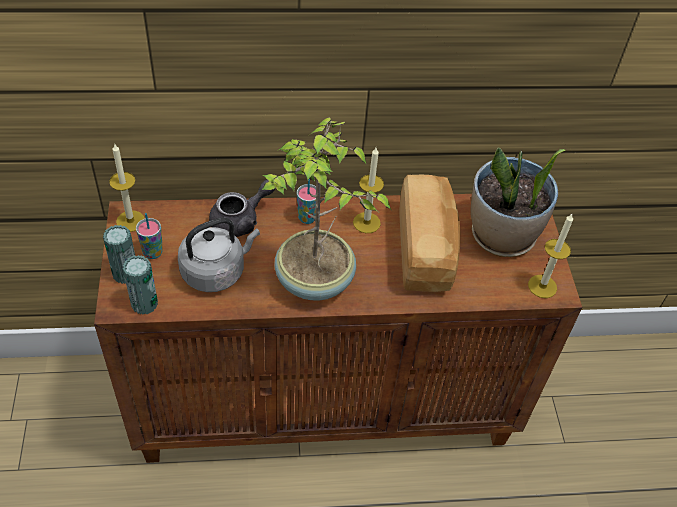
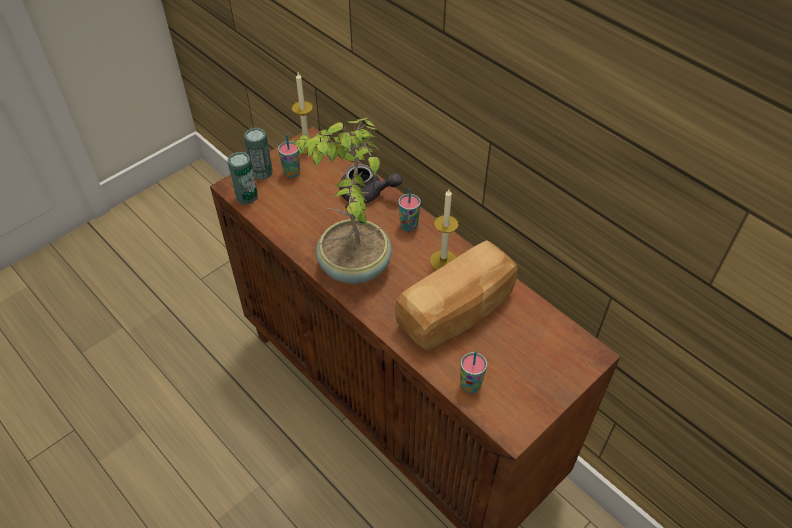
camera: 55 degrees right, 0 degrees up
(216, 271) = (308, 211): grey kettle -> none
(500, 288) = (470, 385): none -> cup
(501, 236) = (529, 354): potted plant -> none
(542, 286) = (505, 415): candle -> none

